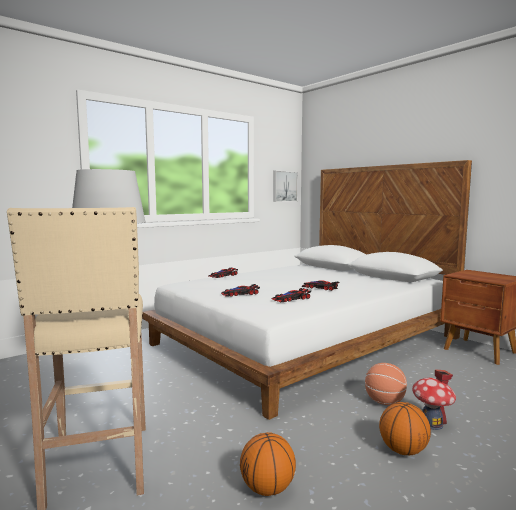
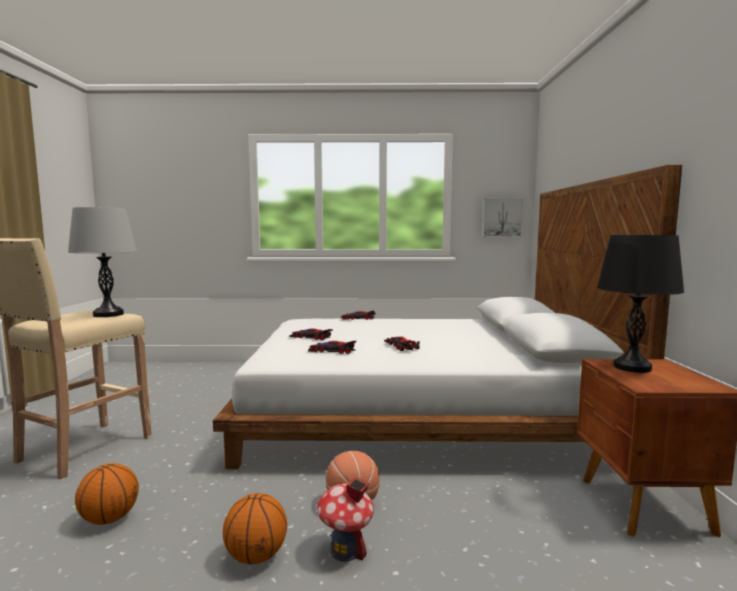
camera: 40 degrees right, 0 degrees up
(471, 275) = (632, 367): none -> black table lamp

